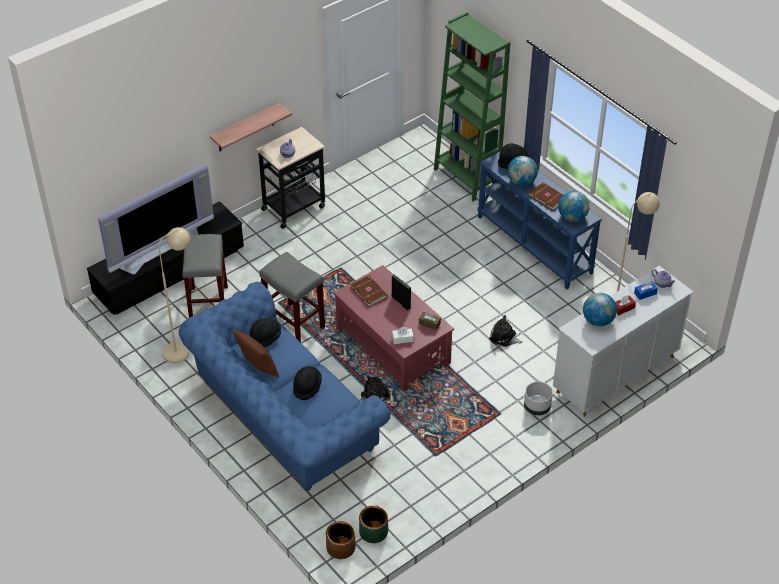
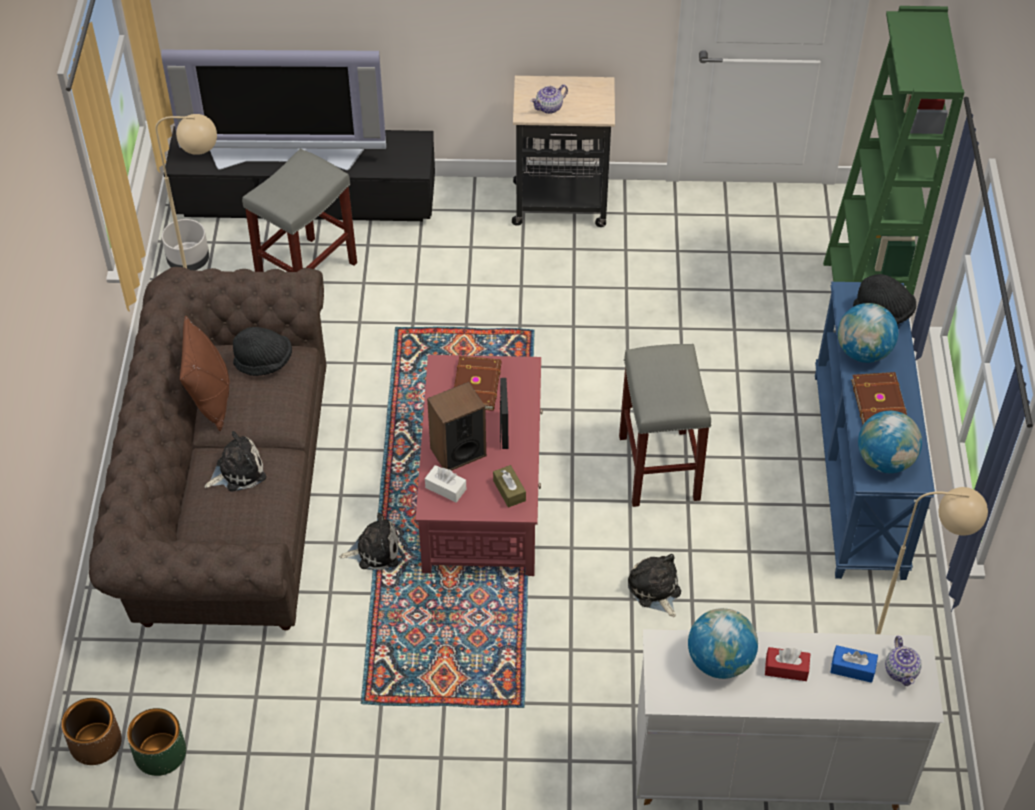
camera: 40 degrees right, 5 degrees up
(246, 128) = (501, 32): shelf -> none
(283, 417) = (227, 497): blue sofa -> brown sofa
(295, 325) = (384, 374): grey stool -> grey stool (660, 469)
(307, 387) = (237, 471): black hat -> plush toy
(391, 322) = (457, 452): none -> speaker
(537, 407) = (587, 736): grey planter -> grey planter (188, 261)

